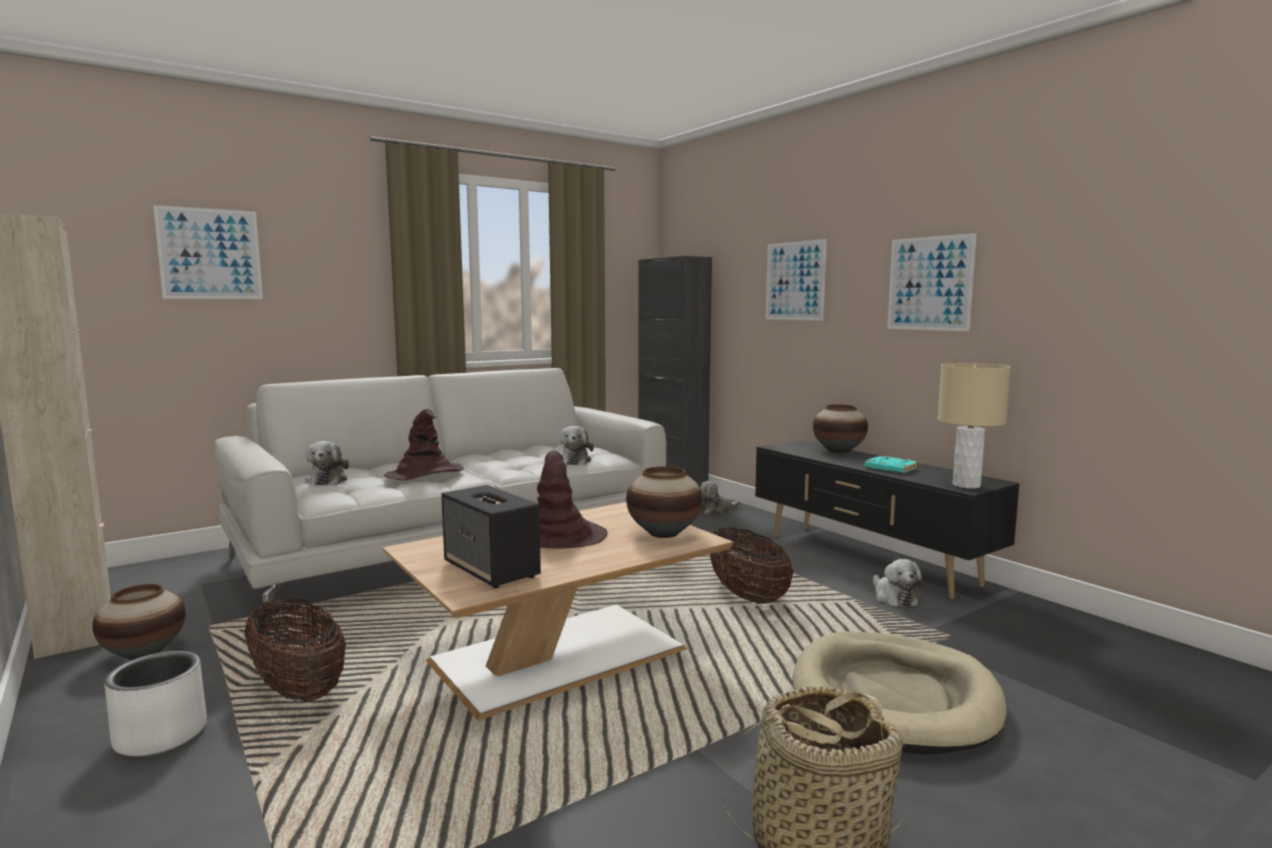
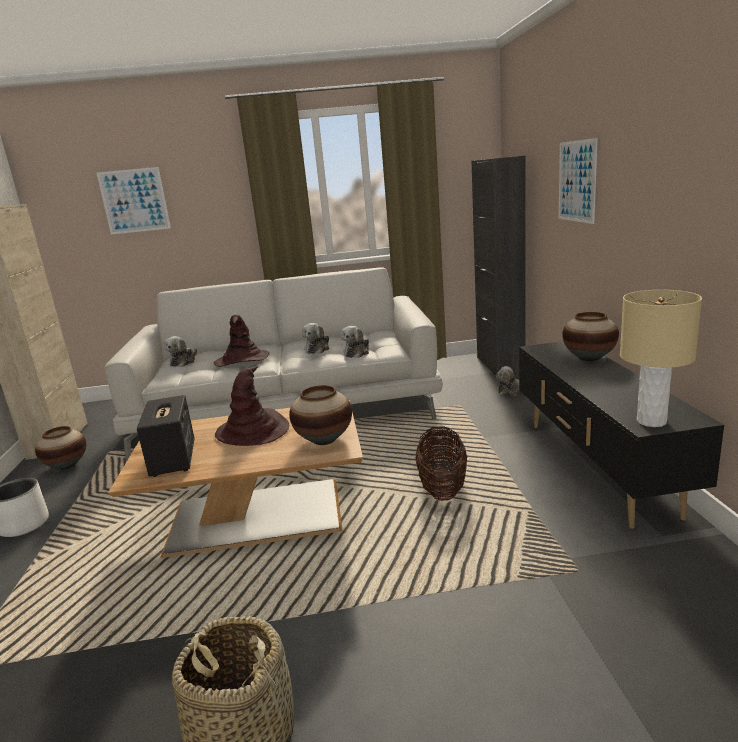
camera: 30 degrees right, 10 degrees up
(298, 689) = (104, 508): basket -> none
(890, 468) = (604, 388): turquoise book -> none
(893, 597) = (572, 514): plush toy -> plush toy (318, 349)
(894, 697) = (450, 622): beige dog bed -> none
(929, 283) = (669, 191): picture -> none

